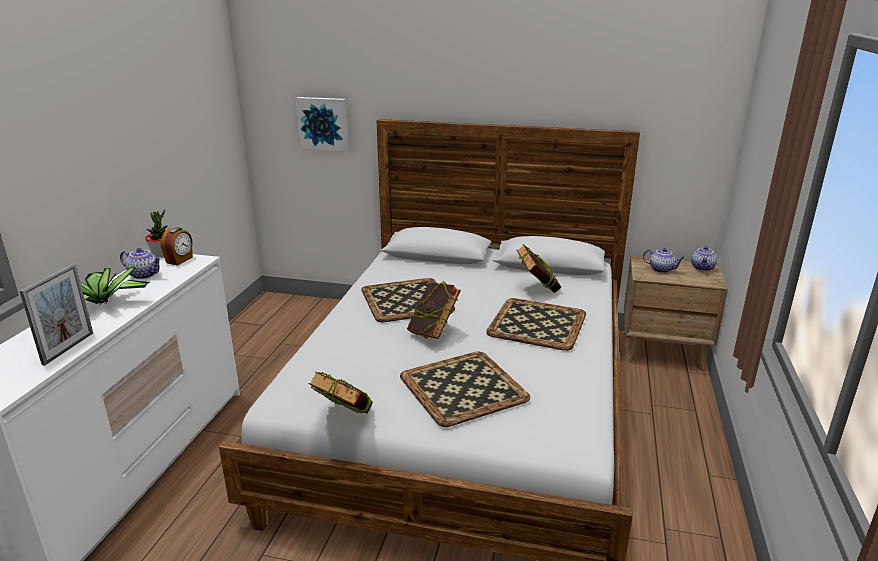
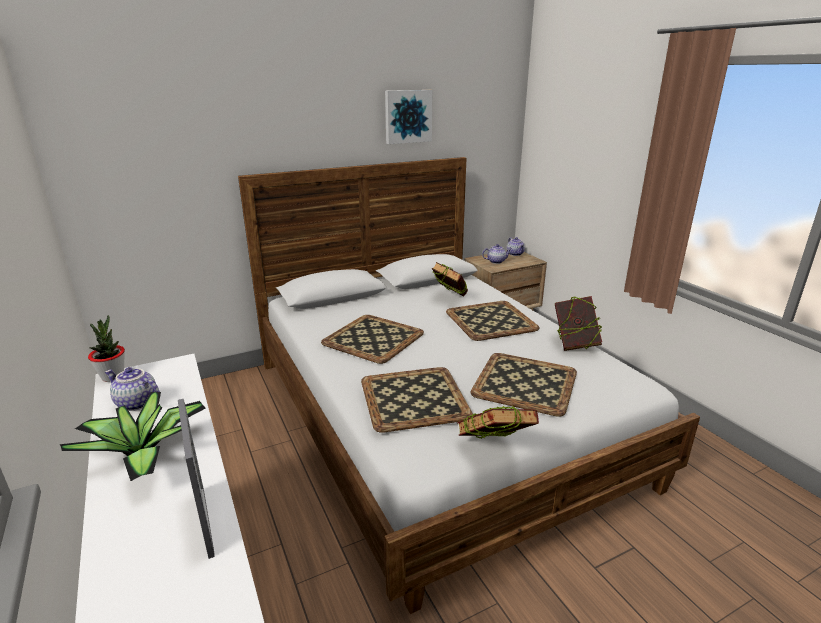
camera: 40 degrees left, 0 degrees up
(145, 275) = (136, 403): teapot -> teapot turned 135 degrees counterclockwise
(180, 260) = (151, 373): alarm clock -> none
(323, 123) = (169, 189): picture -> picture (407, 116)
(353, 357) = (415, 399): none -> tray
(433, 333) = (438, 354): book -> book (574, 345)

